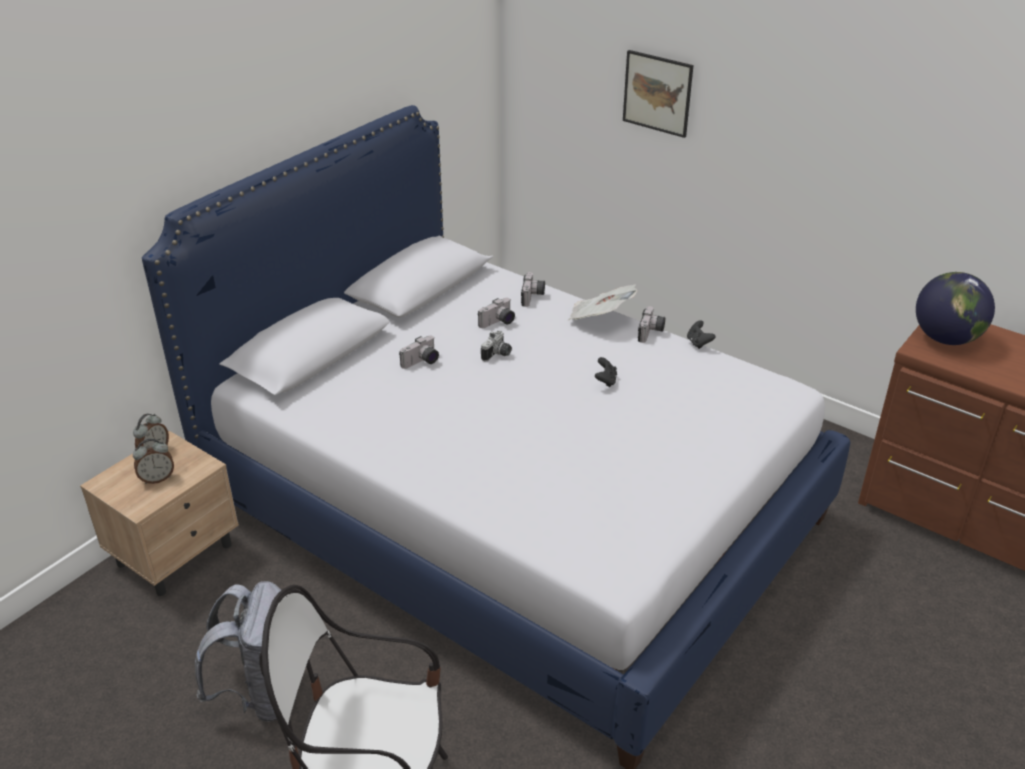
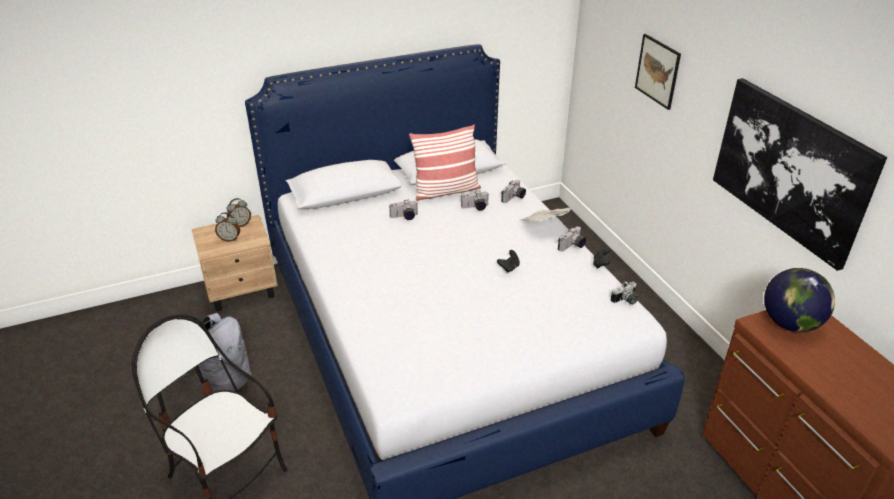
camera: 30 degrees right, 0 degrees up
(442, 313) = (446, 191): none -> pillow
(498, 355) = (455, 227): camera -> camera (626, 301)
(884, 169) = (790, 169): none -> picture

